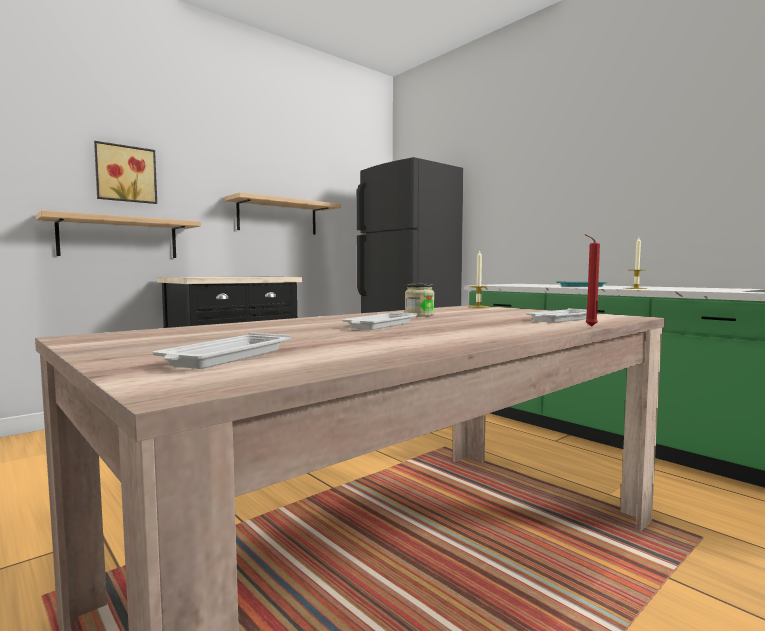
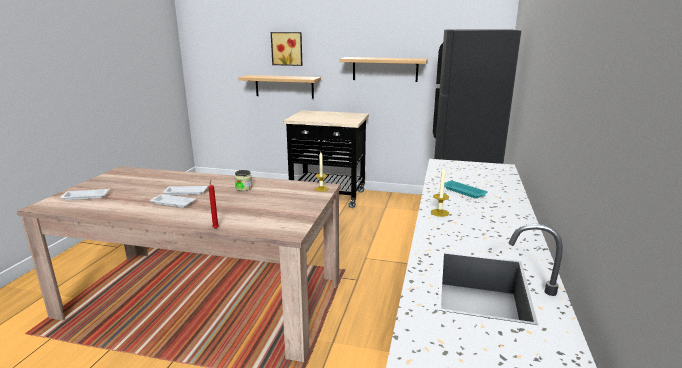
camera: 55 degrees right, 15 degrees up
(561, 320) = (248, 218): white tray -> white tray (172, 203)

